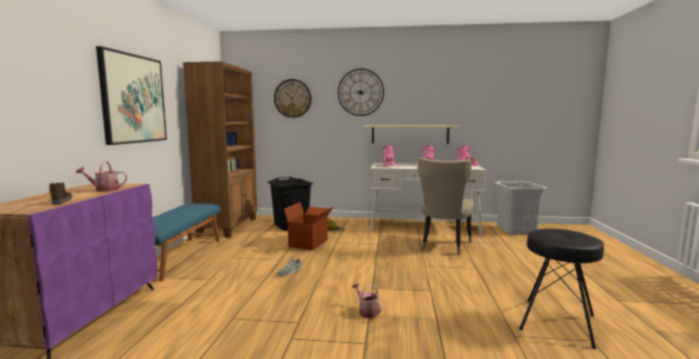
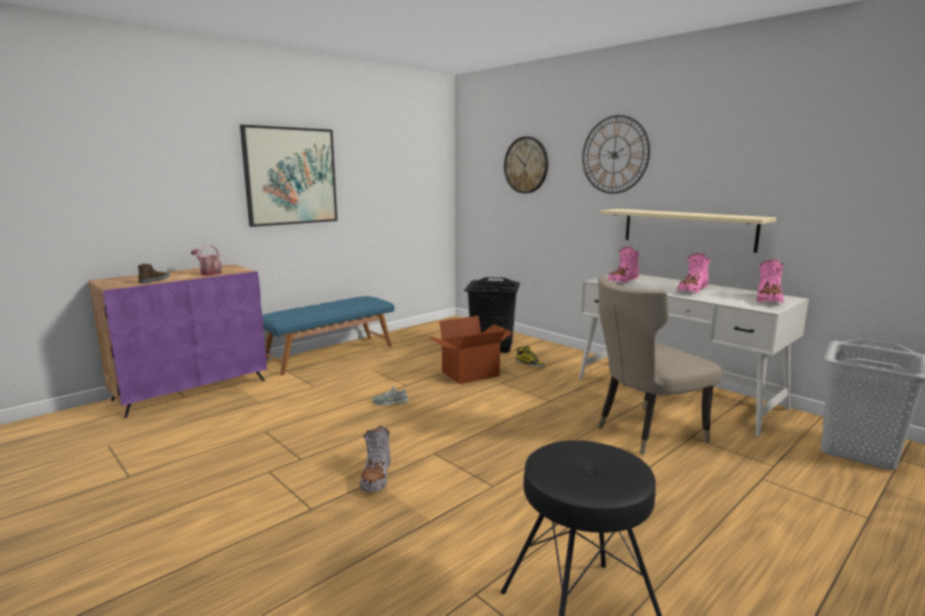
camera: 40 degrees right, 5 degrees up
(229, 226) = (428, 331): brown bookcase -> none
(366, 311) = (376, 477): watering can -> grey boot

